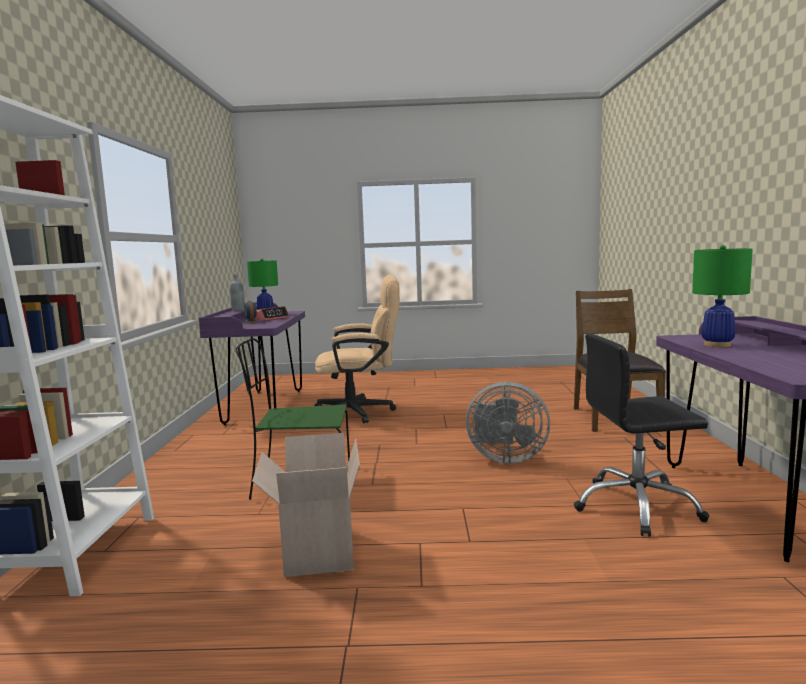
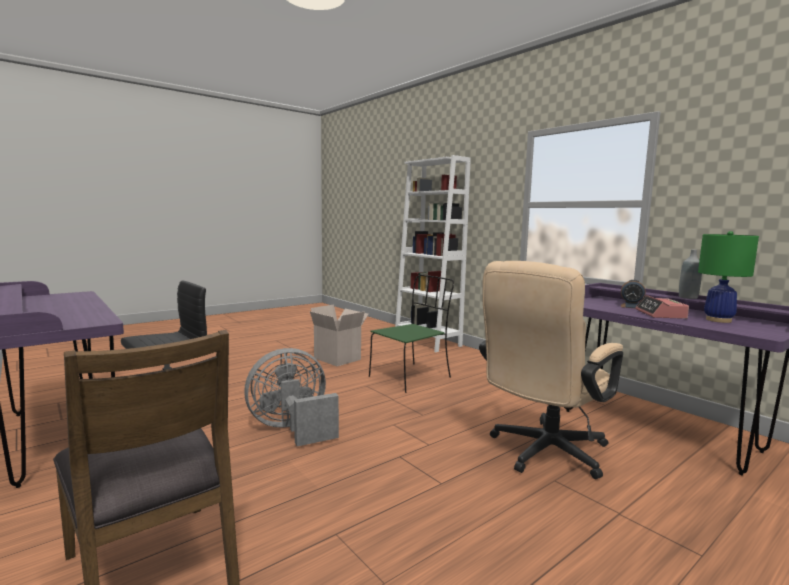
camera: 140 degrees right, 0 degrees up
(717, 345) = (77, 313): green table lamp -> none

